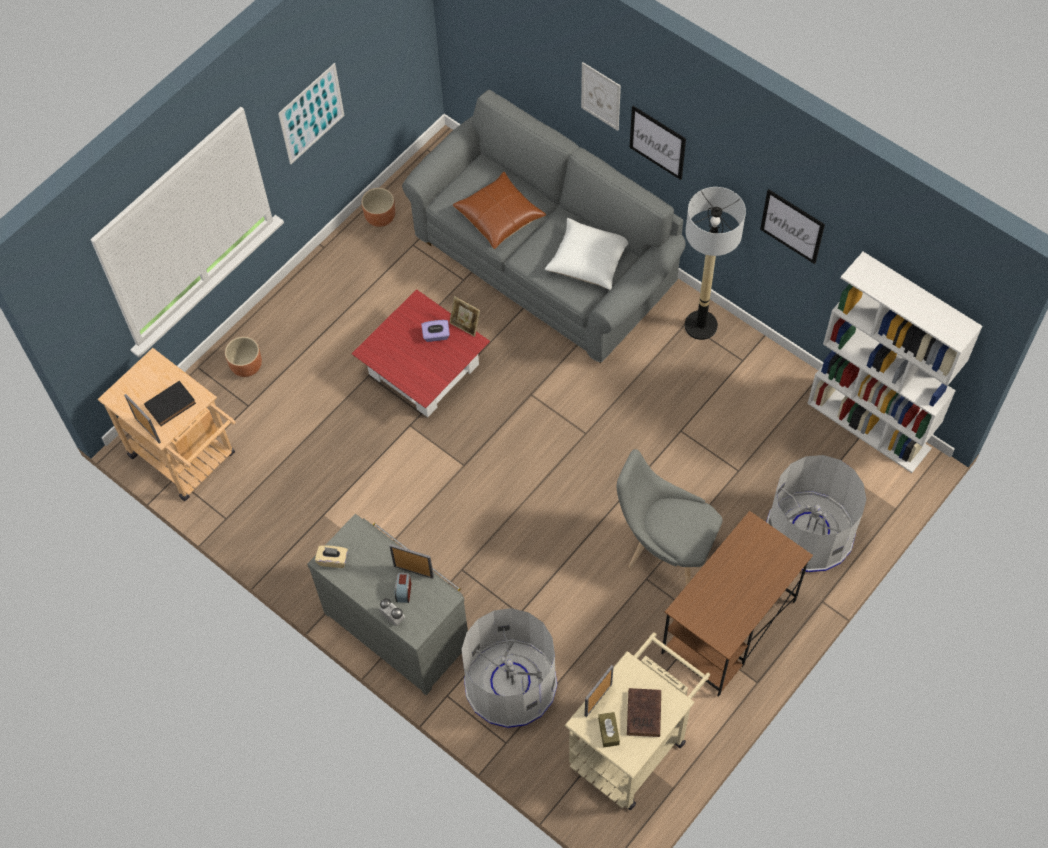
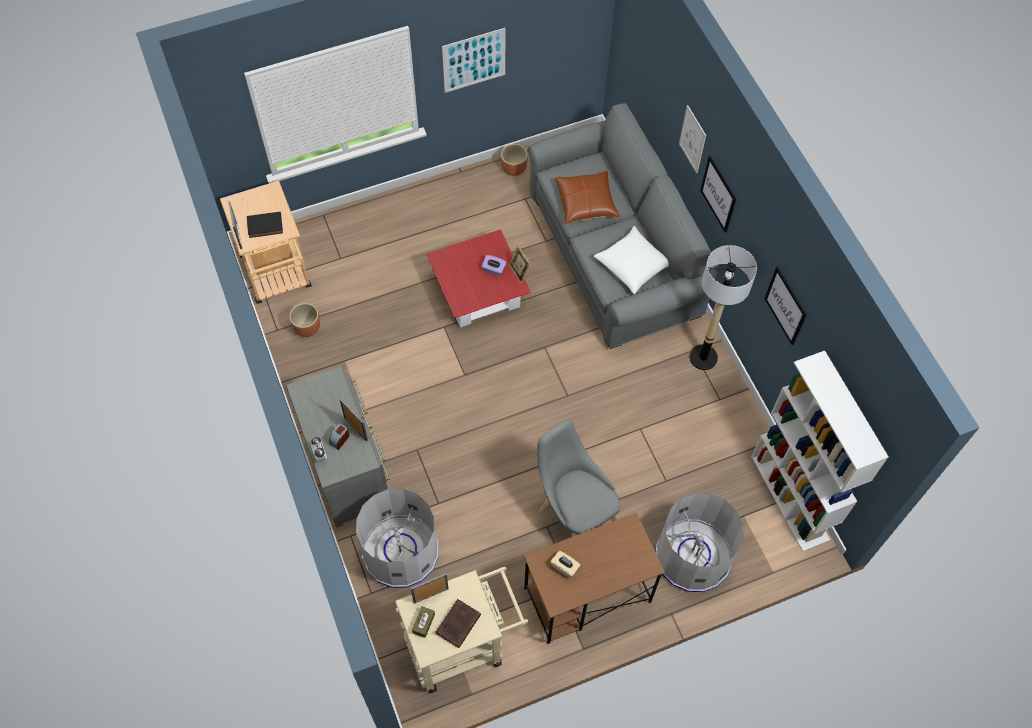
camera: 25 degrees right, 0 degrees up
(246, 366) = (356, 229): brown planter -> brown planter (307, 327)
(333, 560) = (305, 391): beige tissue box -> beige tissue box (565, 567)

